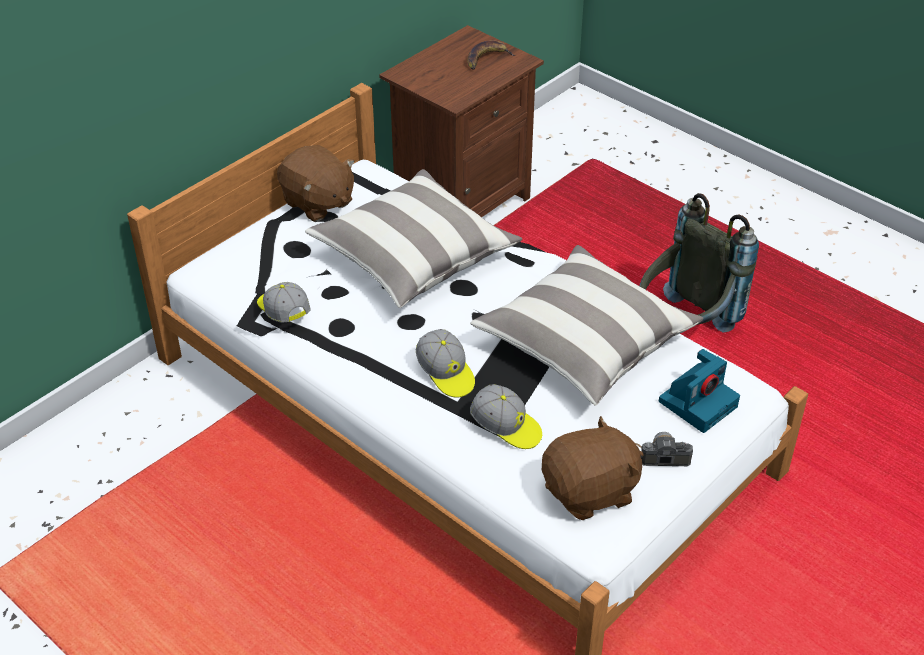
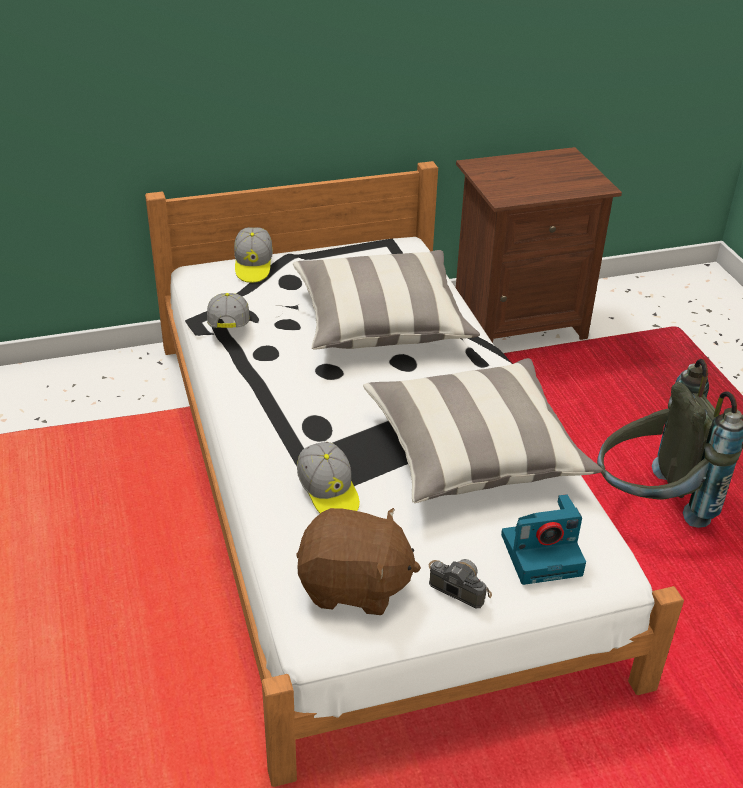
camera: 30 degrees right, 5 degrees down
(317, 203) = (342, 254): brown plush toy -> none
(446, 373) = (319, 425): cap -> cap (253, 266)
(487, 58) = (567, 175): banana -> none

